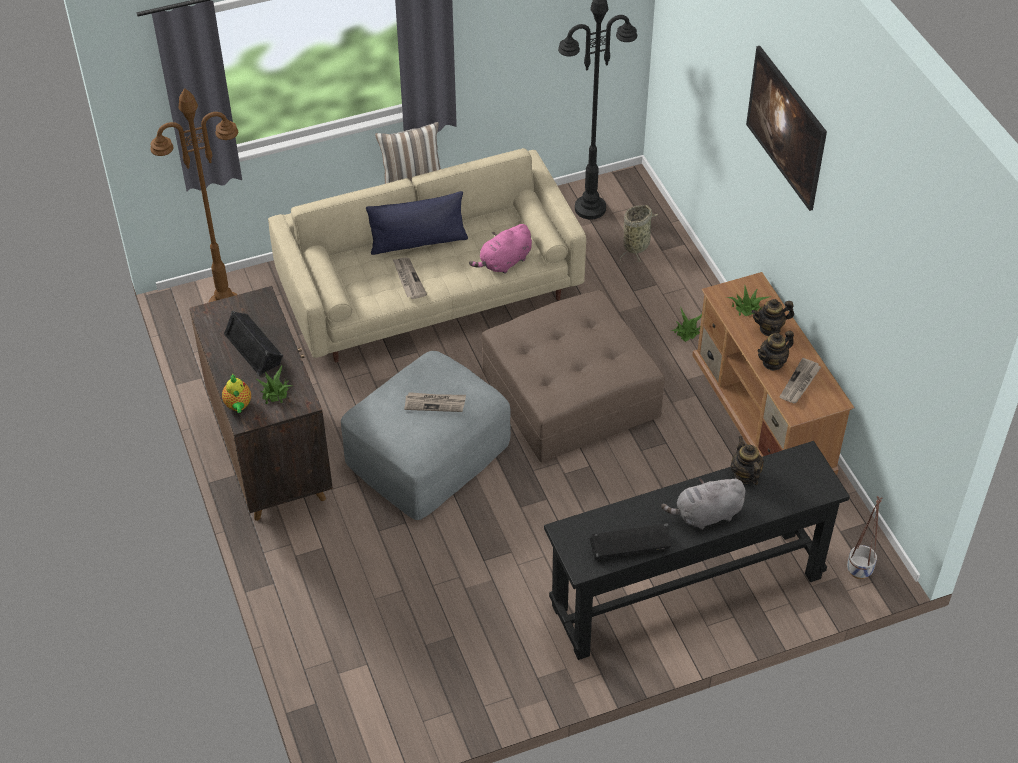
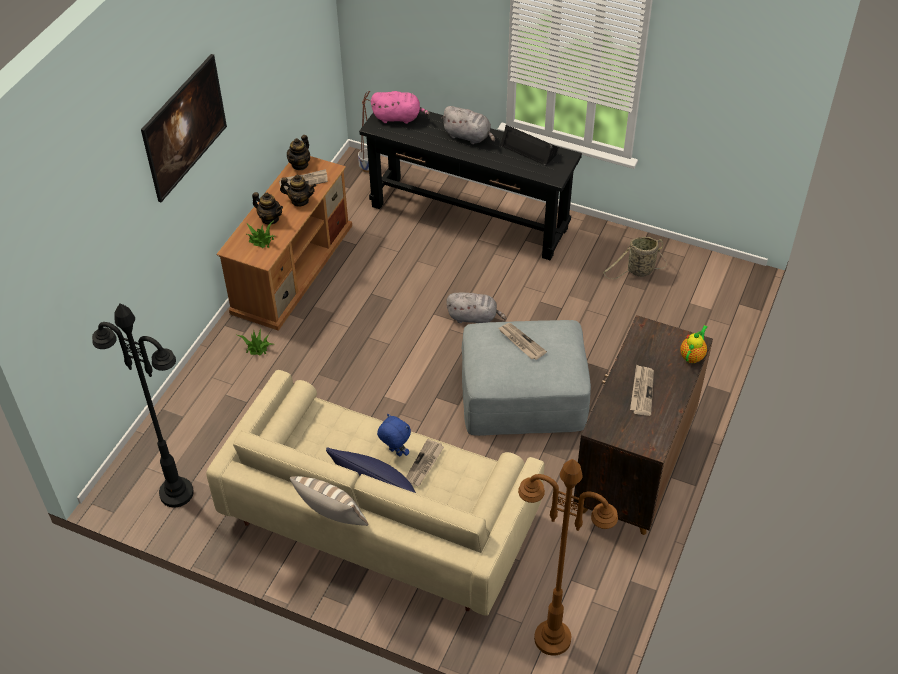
camera: 135 degrees left, 0 degrees up
(254, 347) = (641, 391): black speaker -> newspaper
(274, 392) = (658, 348): potted plant -> none
(440, 273) = (395, 452): none -> blue plush toy
(504, 262) = (340, 424): pink plush toy -> pink plush toy (399, 117)
(550, 489) = (474, 317): none -> grey plush toy
(570, 393) = (385, 365): brown ottoman -> none
(637, 244) = (191, 434): basket -> basket (638, 271)
(745, 475) = (420, 139): teapot -> teapot (300, 164)

